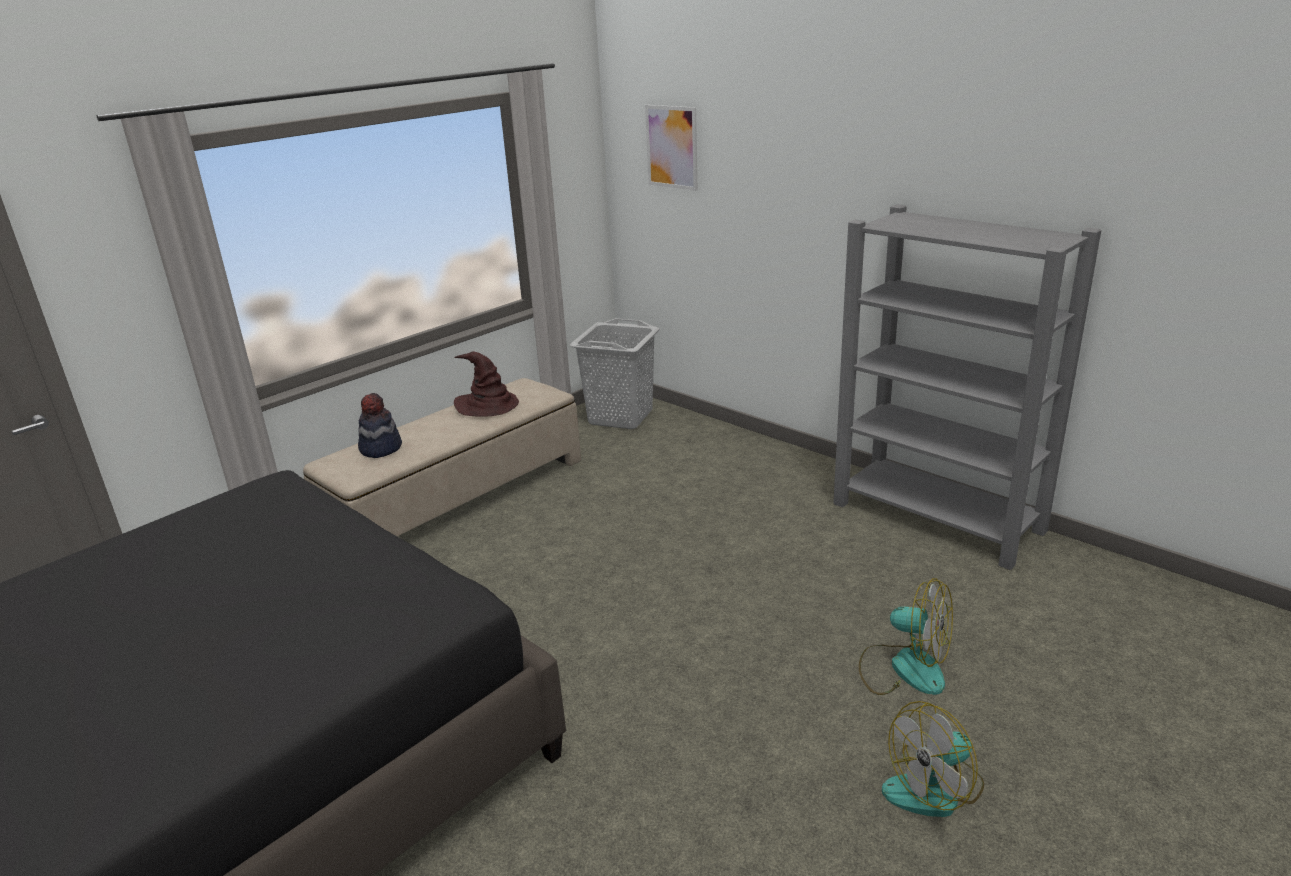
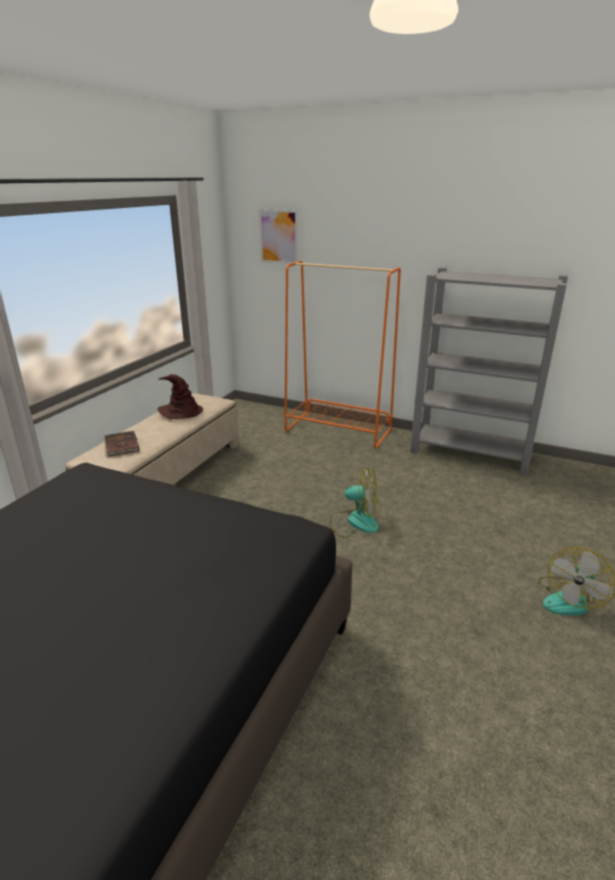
camera: 20 degrees left, 0 degrees up
(380, 448) = (121, 446): hat -> brown book
(621, 417) = (248, 416): grey laundry basket -> none
(742, 454) = (338, 430): none -> orange clothes rack
(904, 668) = (509, 536): fan -> fan (354, 522)

